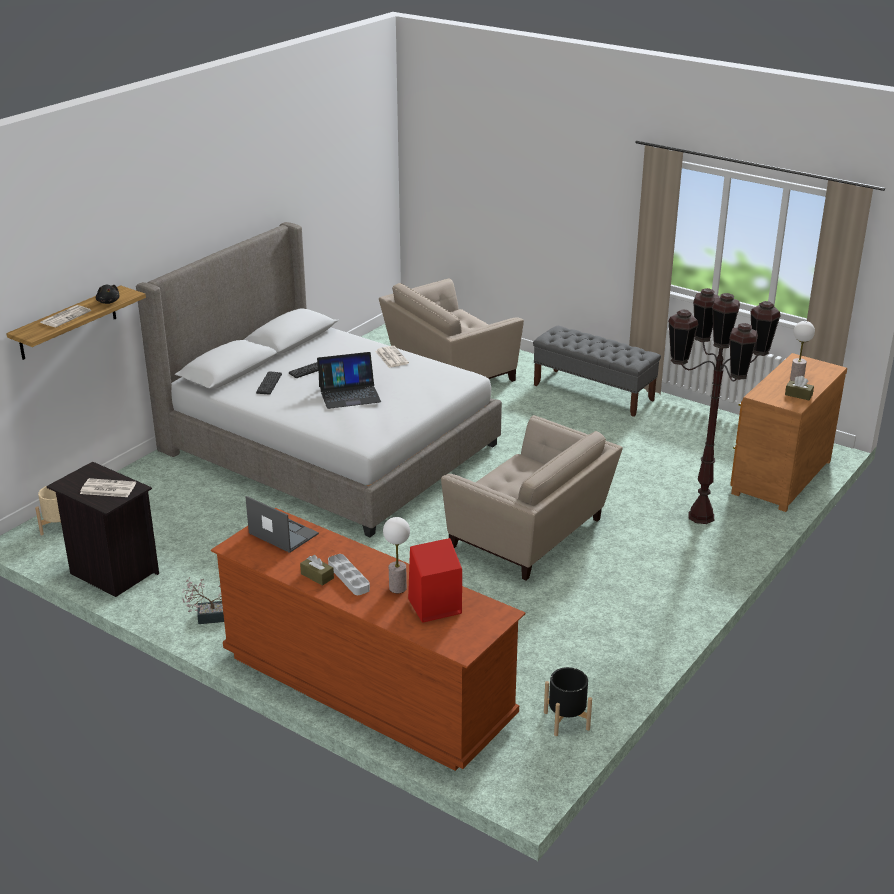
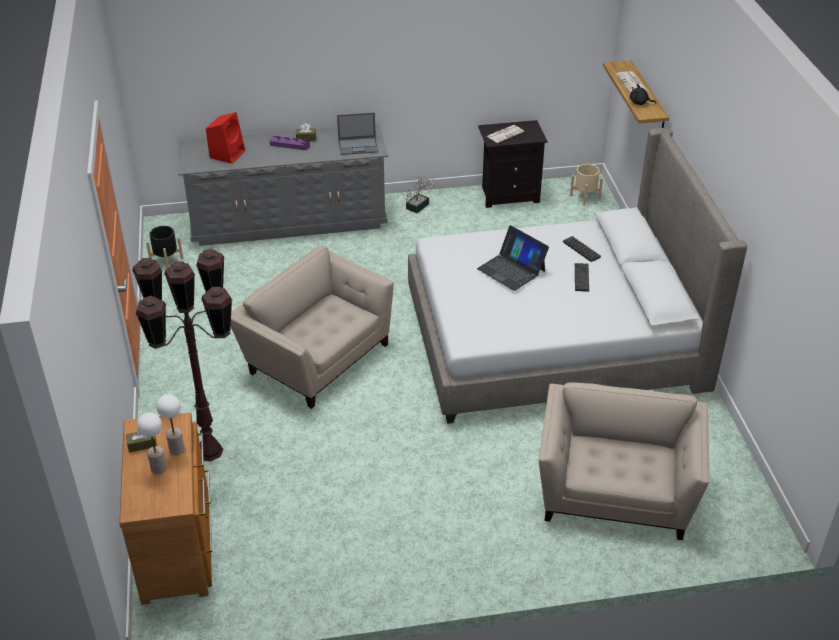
camera: 135 degrees right, 10 degrees up
(348, 577) = (289, 145): grey tray -> purple tray
(349, 394) = (511, 269): laptop -> laptop turned 75 degrees counterclockwise
(367, 687) = (288, 221): brown dresser -> grey dresser
(391, 357) = (552, 326): newspaper -> none
(398, 588) = (258, 153): table lamp -> table lamp (176, 450)
(530, 535) = (316, 356): beige armchair -> beige armchair turned 45 degrees clockwise
(593, 392) = (454, 555): grey bench -> none

